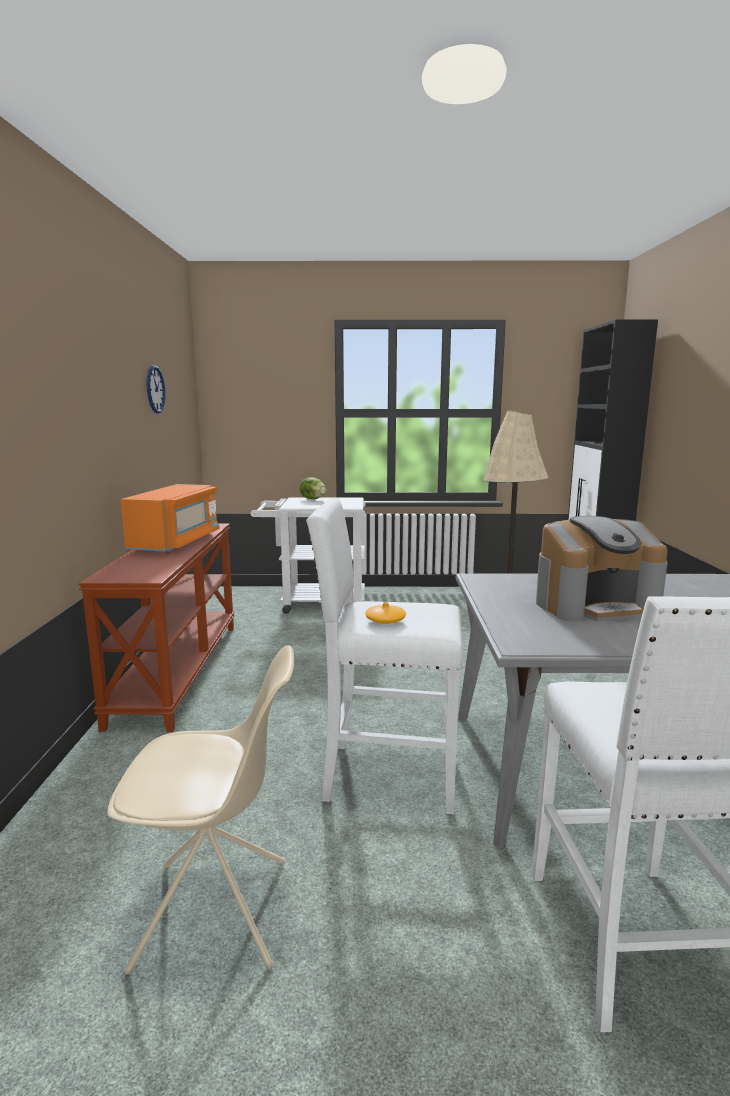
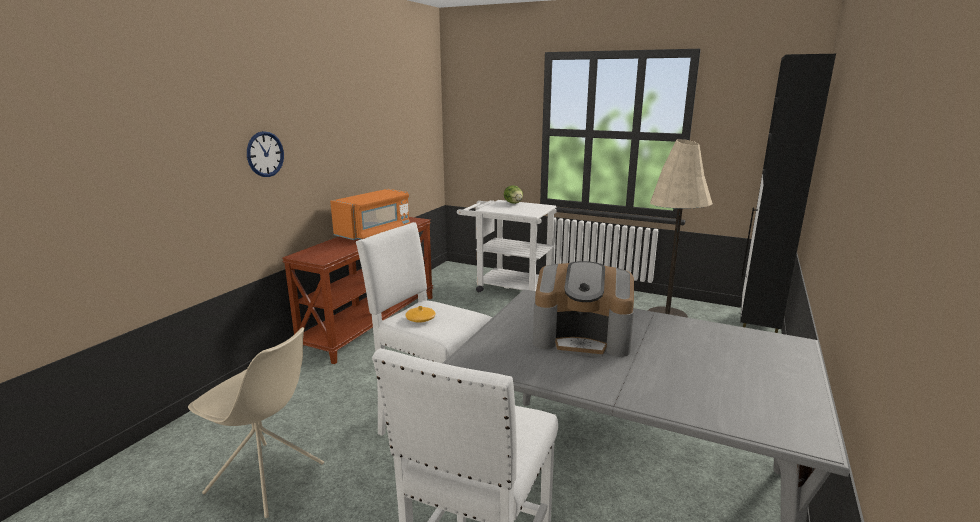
camera: 25 degrees right, 5 degrees up
(155, 389) = (384, 116): wall clock -> wall clock (265, 154)

